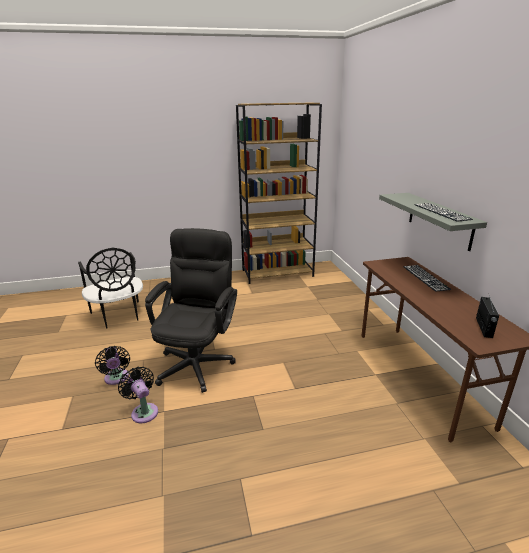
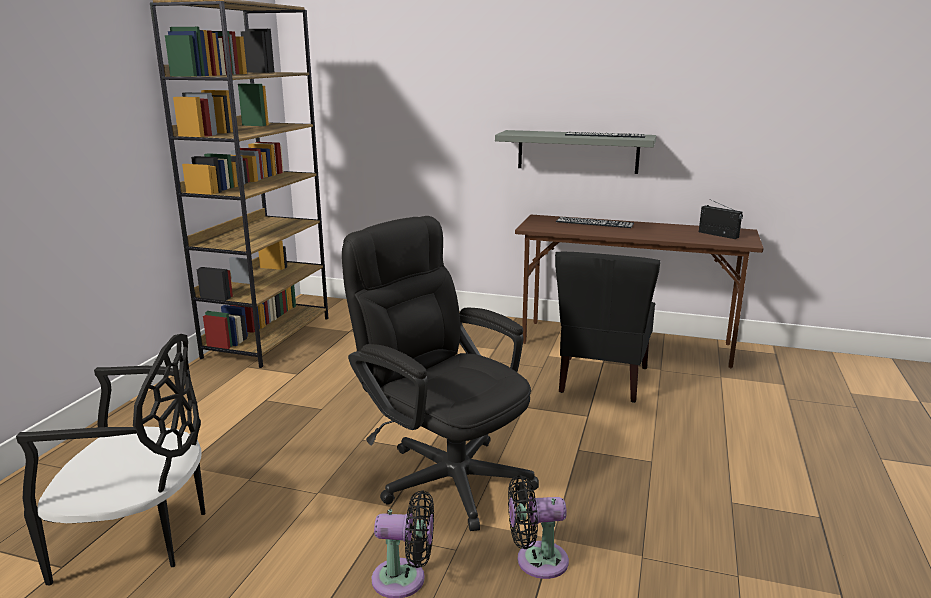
camera: 60 degrees left, 5 degrees down
(348, 380) = (601, 380): none -> black chair

